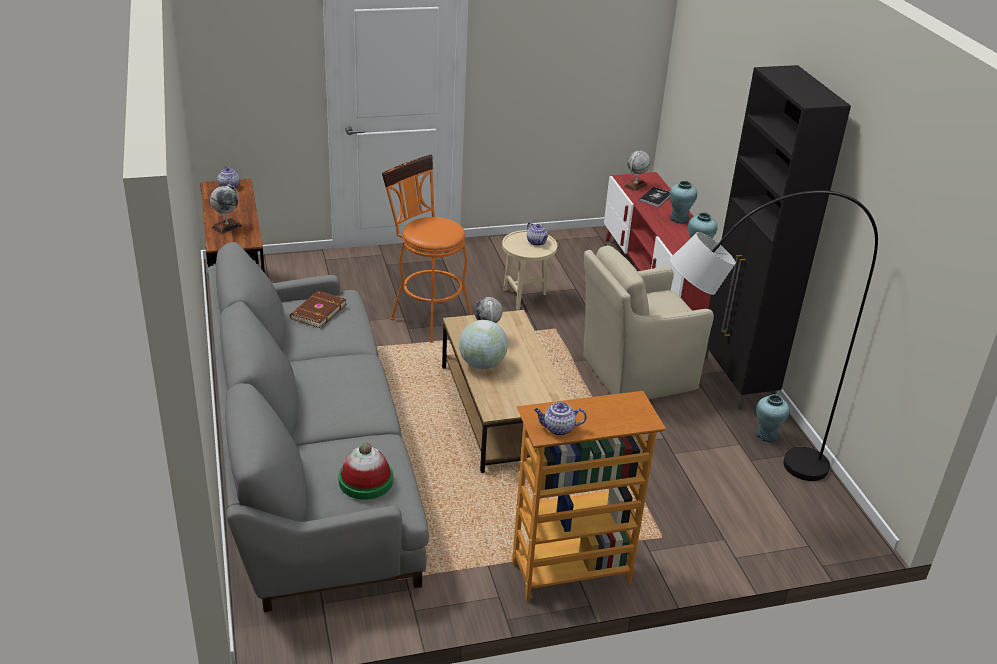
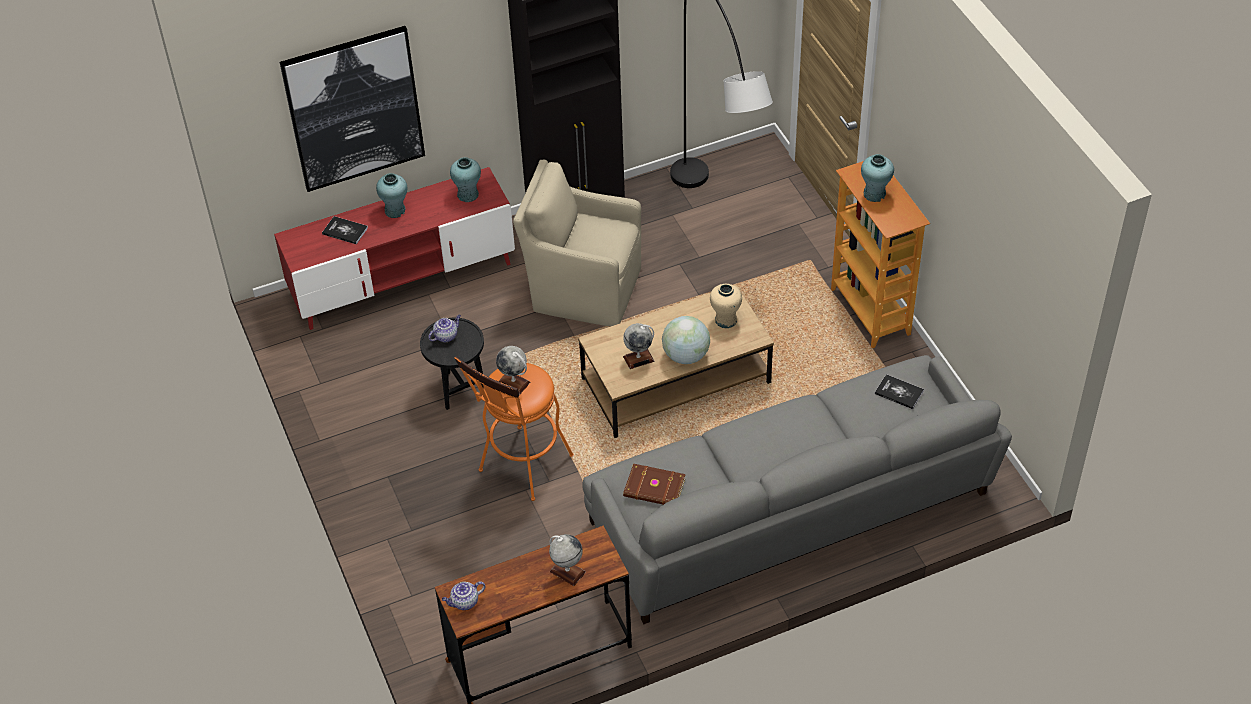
camera: 95 degrees left, 15 degrees up
(366, 481) = (899, 392): hat -> book
(523, 395) = (725, 320): none -> beige vase
(525, 297) = (458, 388): beige side table -> black side table
(558, 429) = (904, 212): teapot -> none
(635, 185) = (316, 249): globe -> globe (513, 383)
(635, 373) = (583, 288): beige armchair -> beige armchair turned 135 degrees clockwise
(712, 111) = (354, 108): none -> picture
(766, 435) = (654, 197): turquoise vase -> turquoise vase (874, 194)

